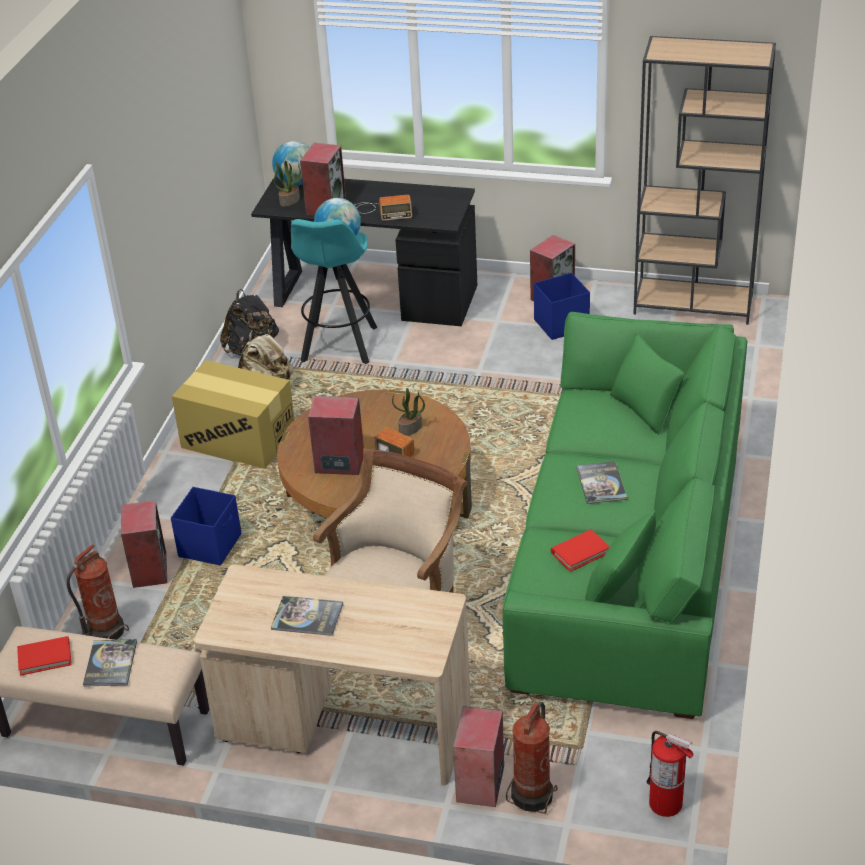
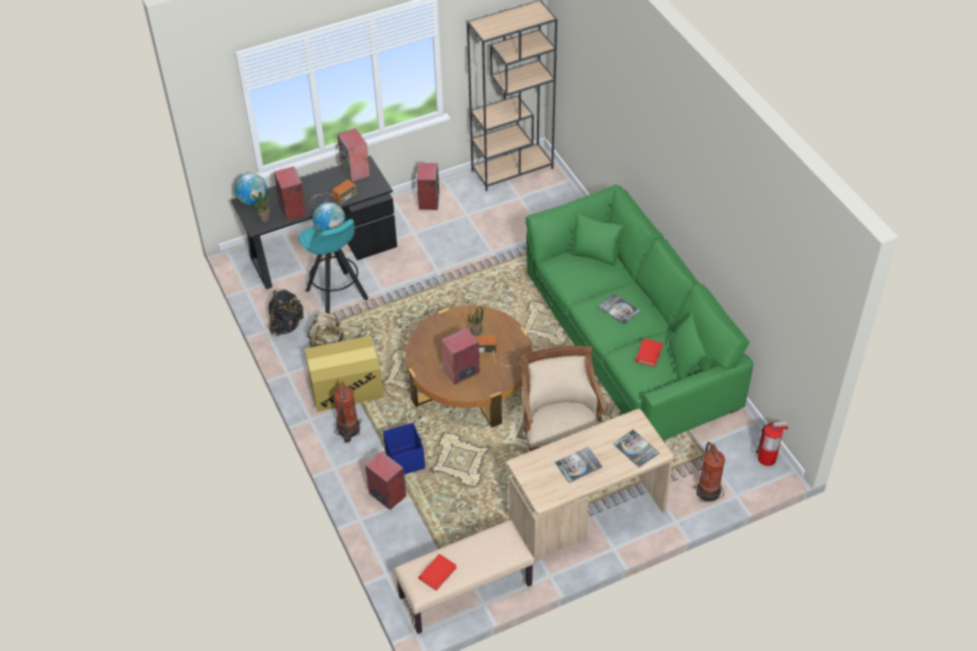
camera: 40 degrees left, 10 degrees up
(103, 632) = (404, 544): fire extinguisher -> fire extinguisher (348, 430)
(110, 663) = (476, 554): book -> book (636, 449)
(481, 784) = (680, 501): speaker -> speaker (356, 171)
(560, 324) = (452, 218): blue storage box -> none

